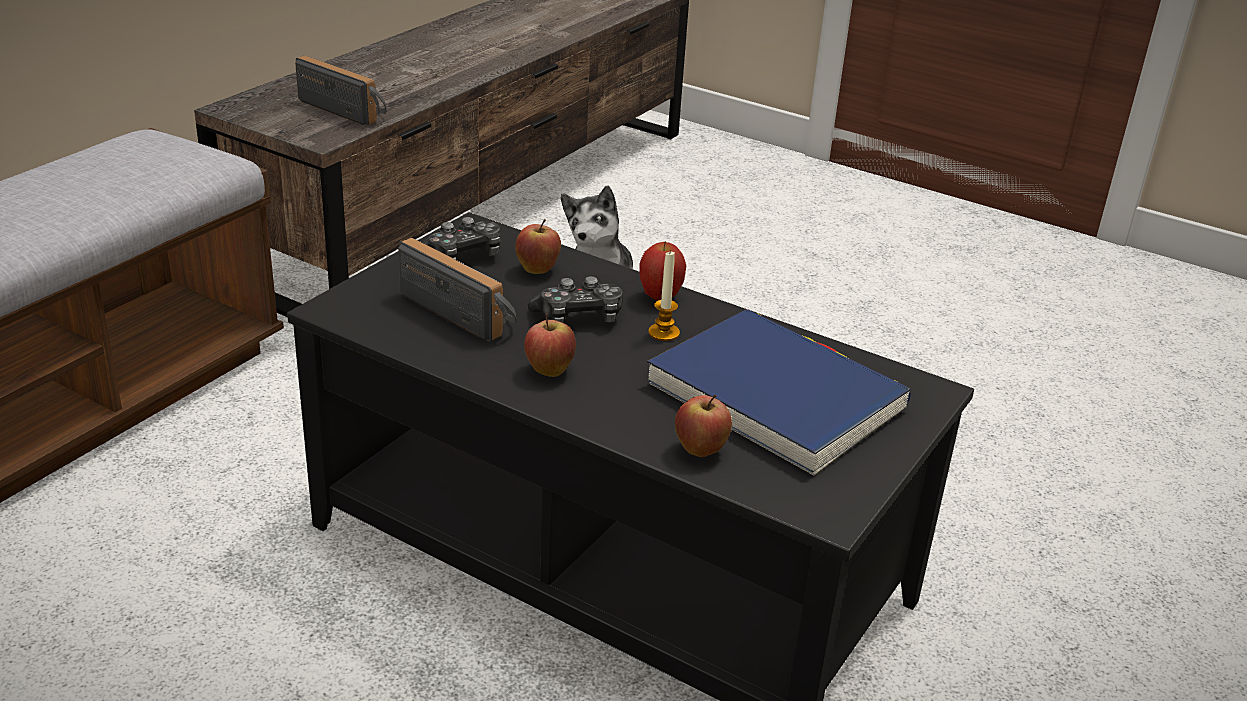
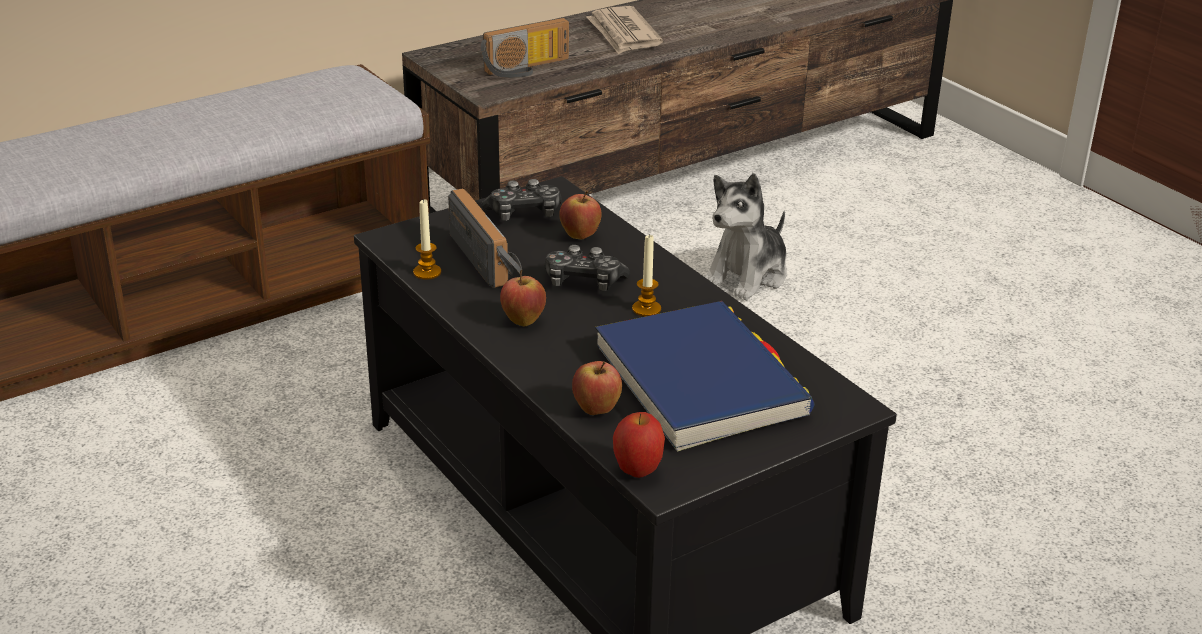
camera: 25 degrees right, 0 degrees up
(346, 109) = (527, 69): radio -> radio turned 90 degrees clockwise
(404, 338) = (427, 272): none -> candle
(419, 64) = (623, 34): none -> newspaper
(660, 297) = (669, 278): apple -> apple (637, 471)

